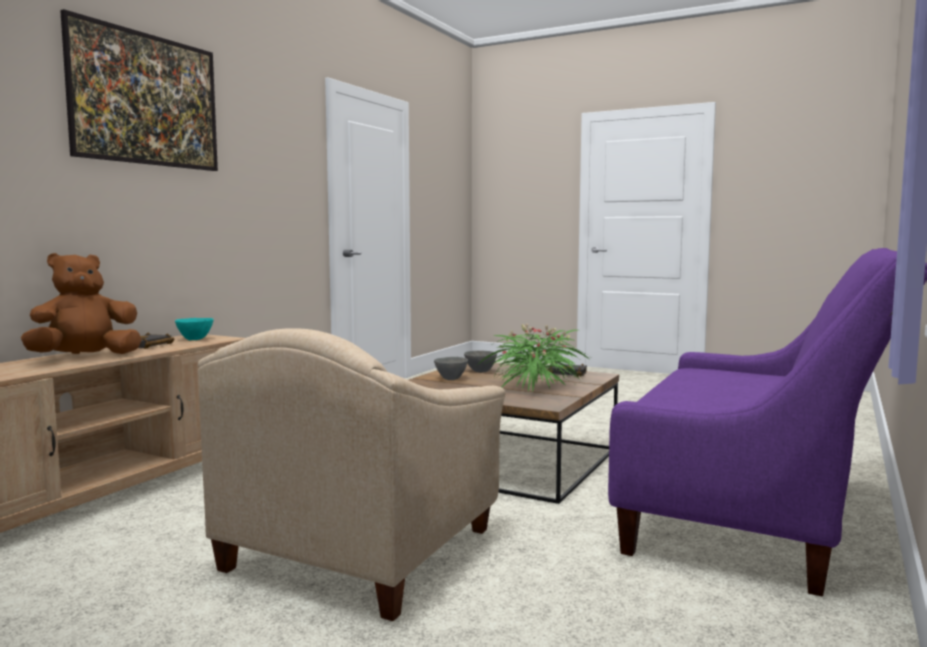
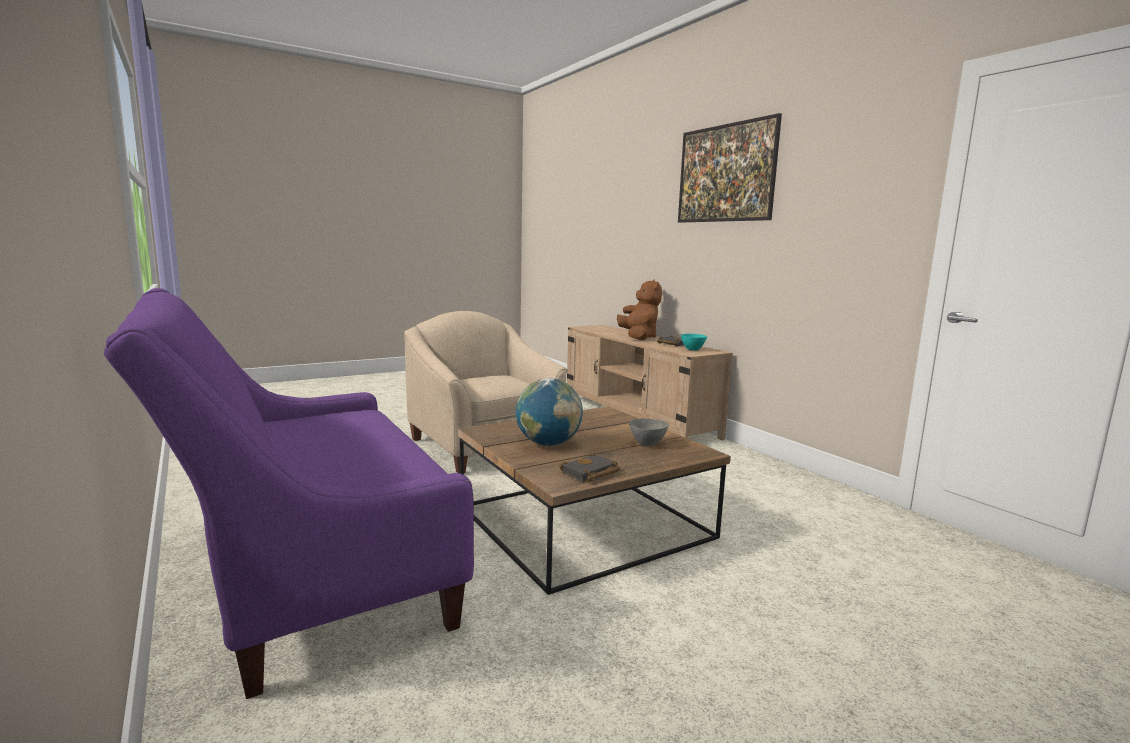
camera: 120 degrees right, 5 degrees up
(450, 379) = (622, 428): grey bowl -> none
(535, 386) = (548, 444): potted plant -> globe

